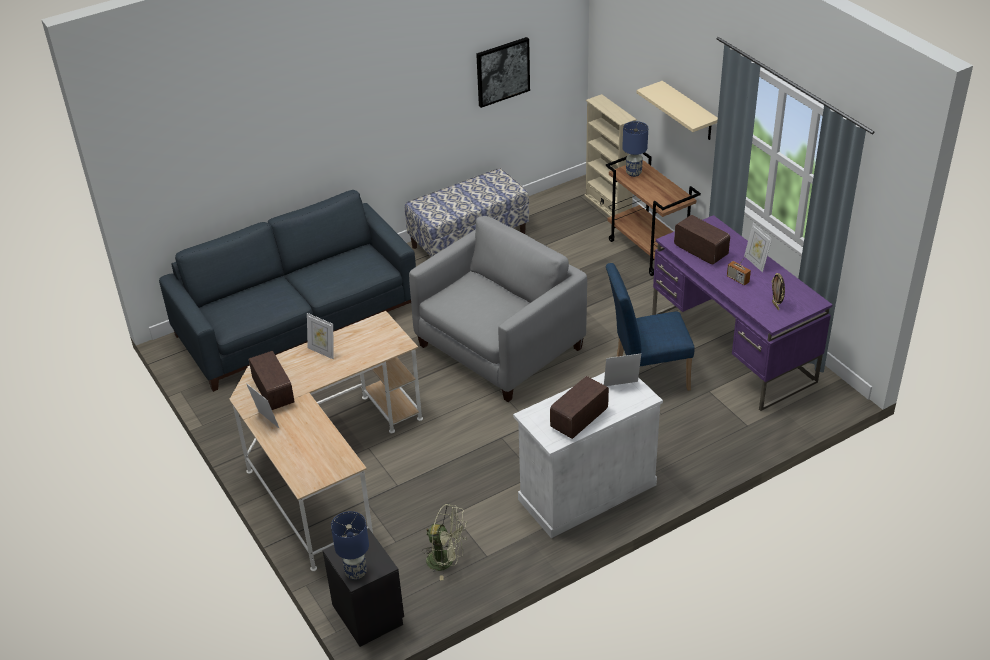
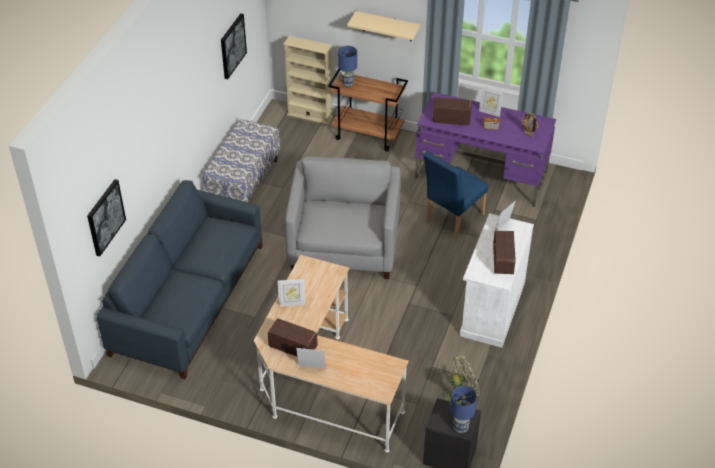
camera: 40 degrees left, 5 degrees up
(197, 171) = (105, 217): none -> picture

